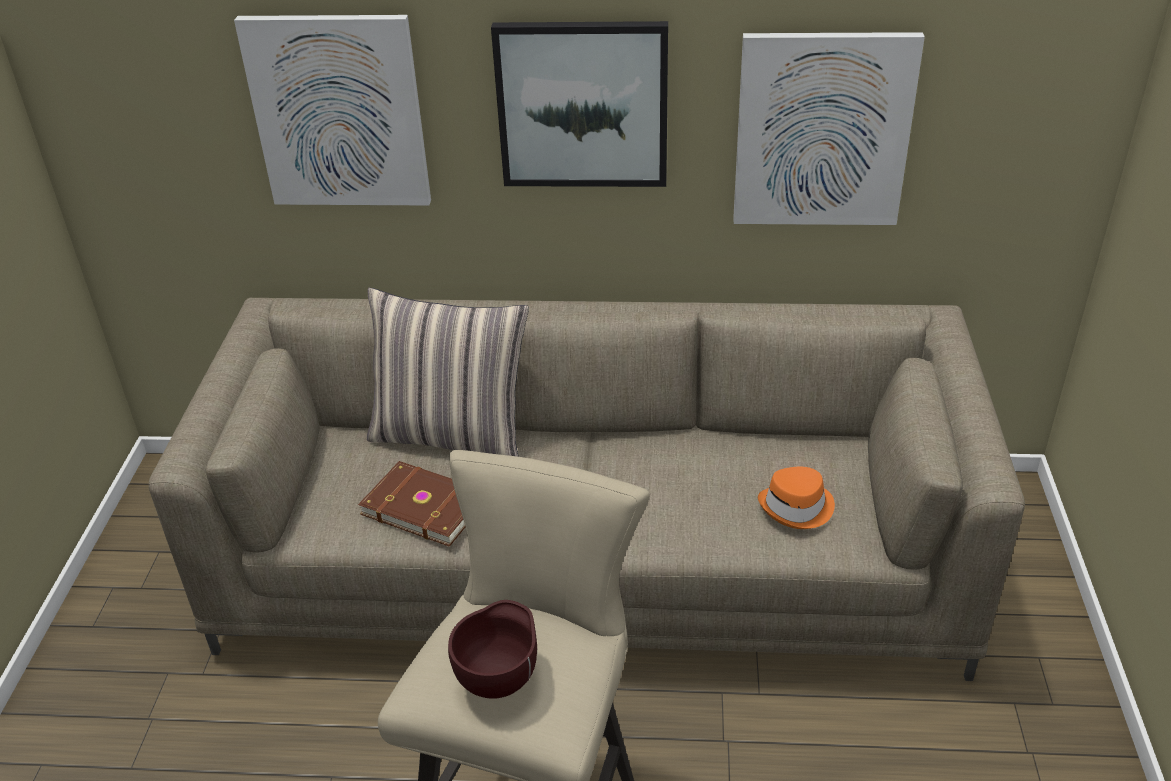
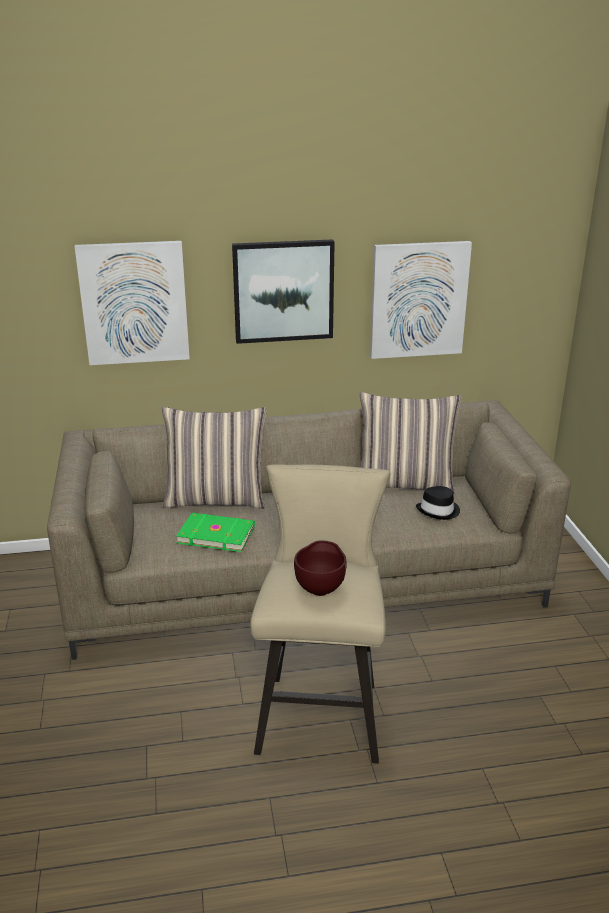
camera: 15 degrees left, 10 degrees down
(425, 505) = (216, 534): brown book -> green book
(762, 441) = (405, 483): none -> pillow
(797, 507) = (439, 510): orange hat -> black hat

